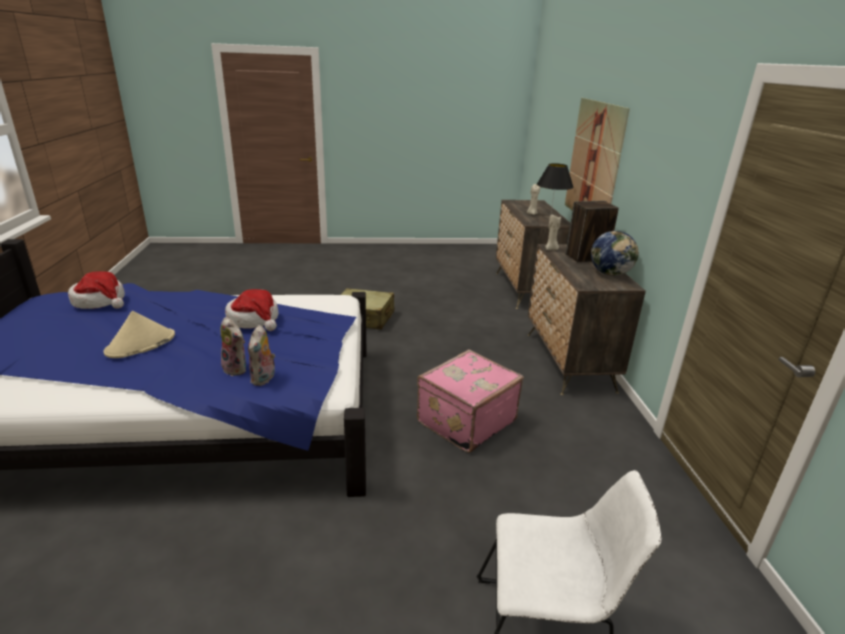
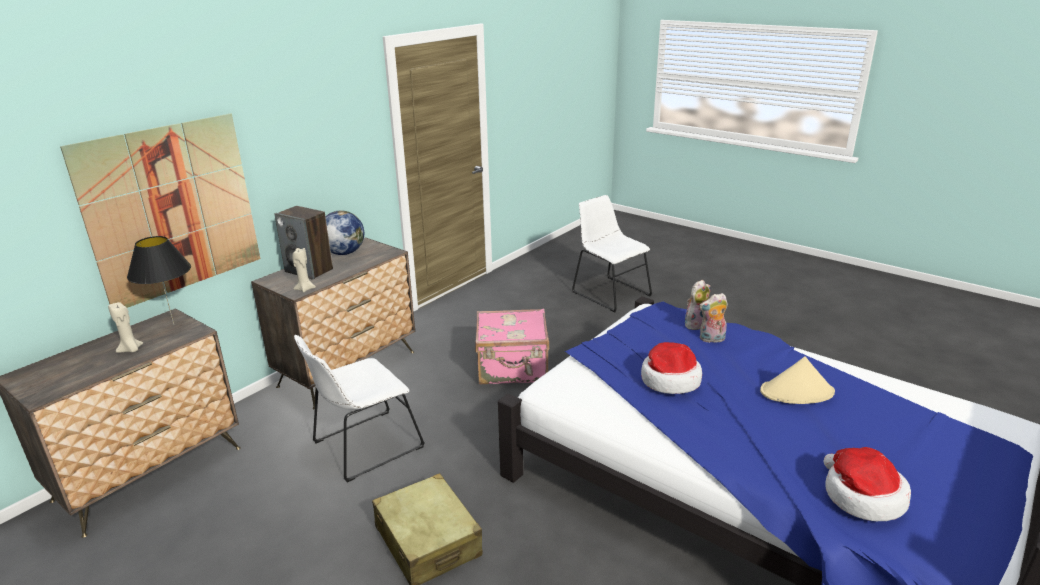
camera: 135 degrees left, 0 degrees up
(237, 369) = (711, 339): plush toy -> plush toy turned 90 degrees counterclockwise
(462, 332) = (363, 446): none -> white chair

